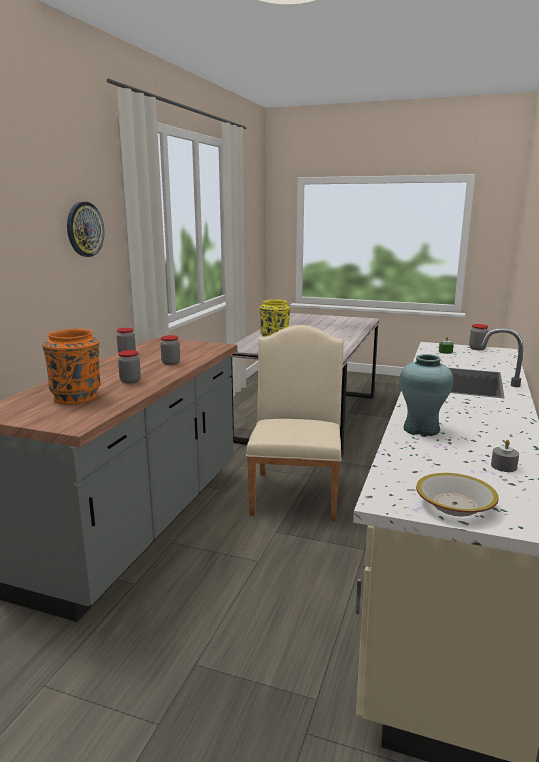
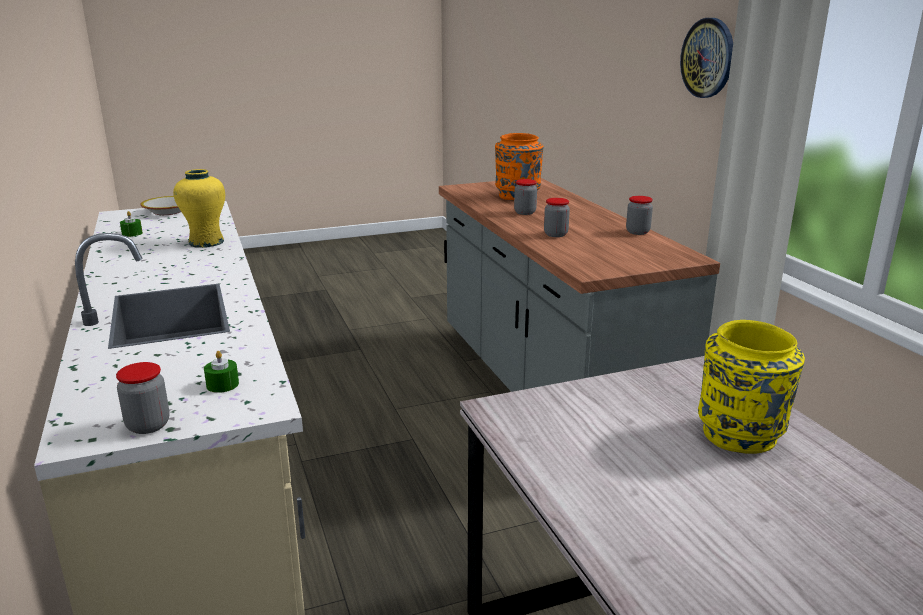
camera: 140 degrees right, 5 degrees up
(296, 491) = (454, 499): beige chair -> none
(421, 429) = (206, 242): turquoise vase -> yellow vase
(503, 466) = (132, 233): grey candle -> green candle

